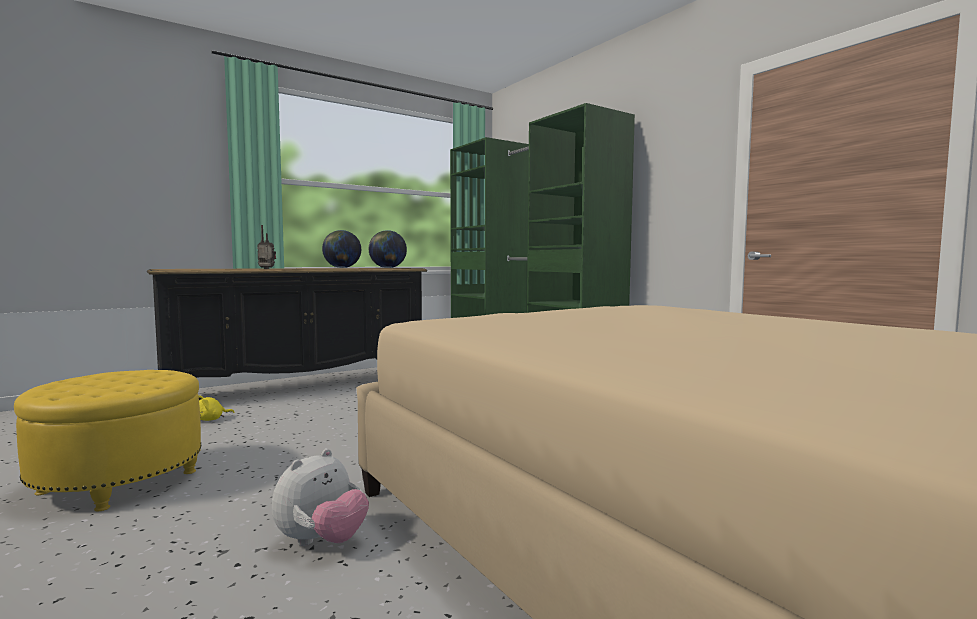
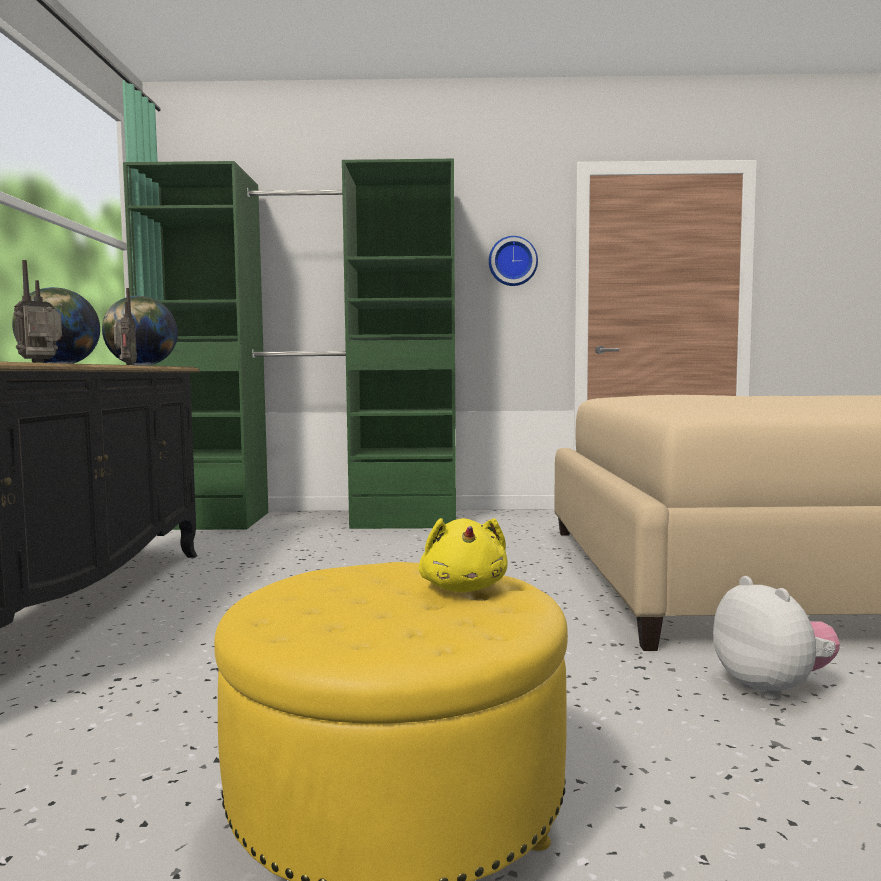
camera: 55 degrees left, 0 degrees up
(210, 419) = (103, 714): yellow plush toy -> yellow plush toy (463, 588)
(355, 268) = (125, 364): none -> radio
(681, 174) = (512, 261): none -> wall clock

